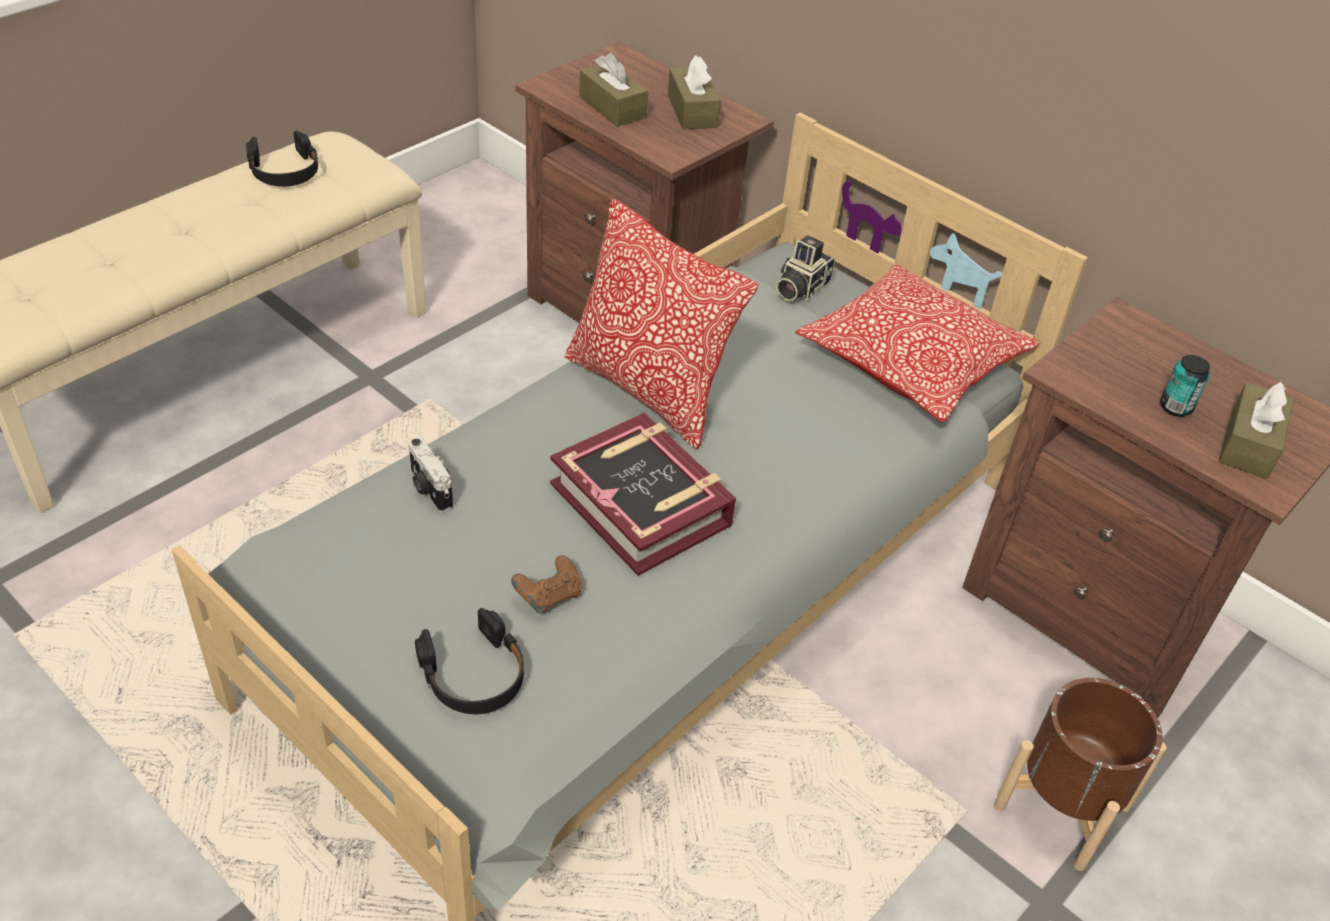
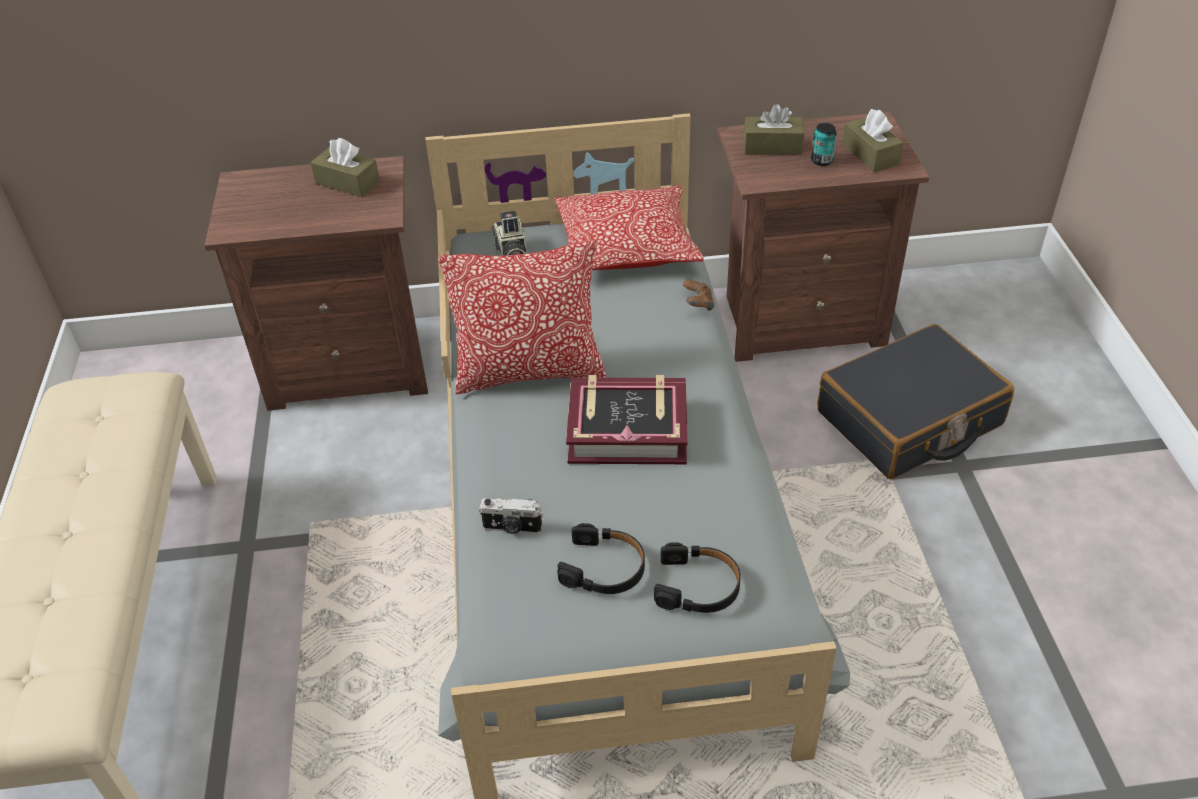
camera: 45 degrees left, 0 degrees up
(285, 171) = (73, 436): black headphones -> black headphones (604, 568)
(549, 596) = (664, 515): brown game controller -> brown game controller (698, 305)
(612, 107) = (295, 214): brown tissue box -> brown tissue box (772, 146)
(1061, 806) = (909, 419): brown planter -> black suitcase

